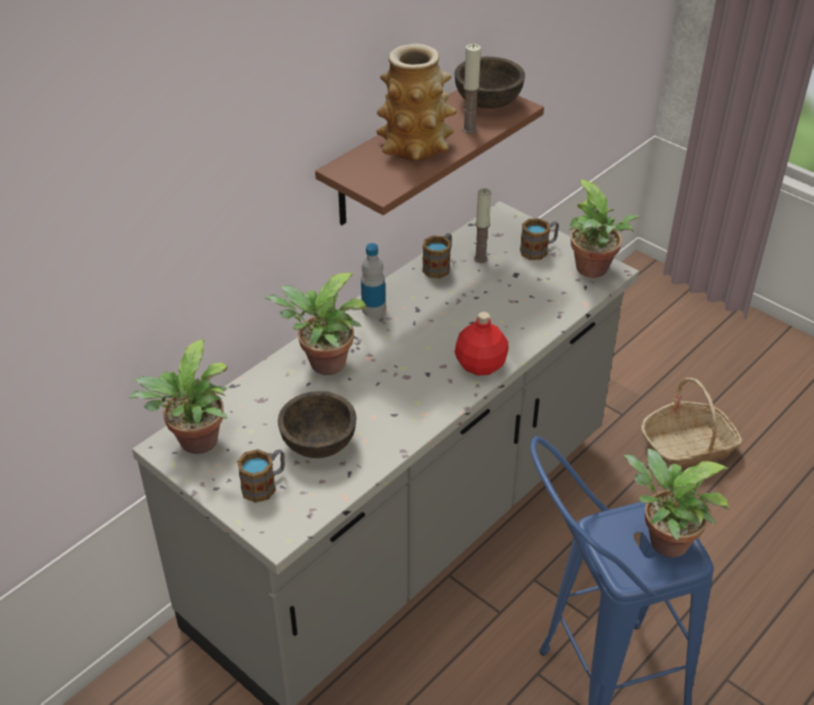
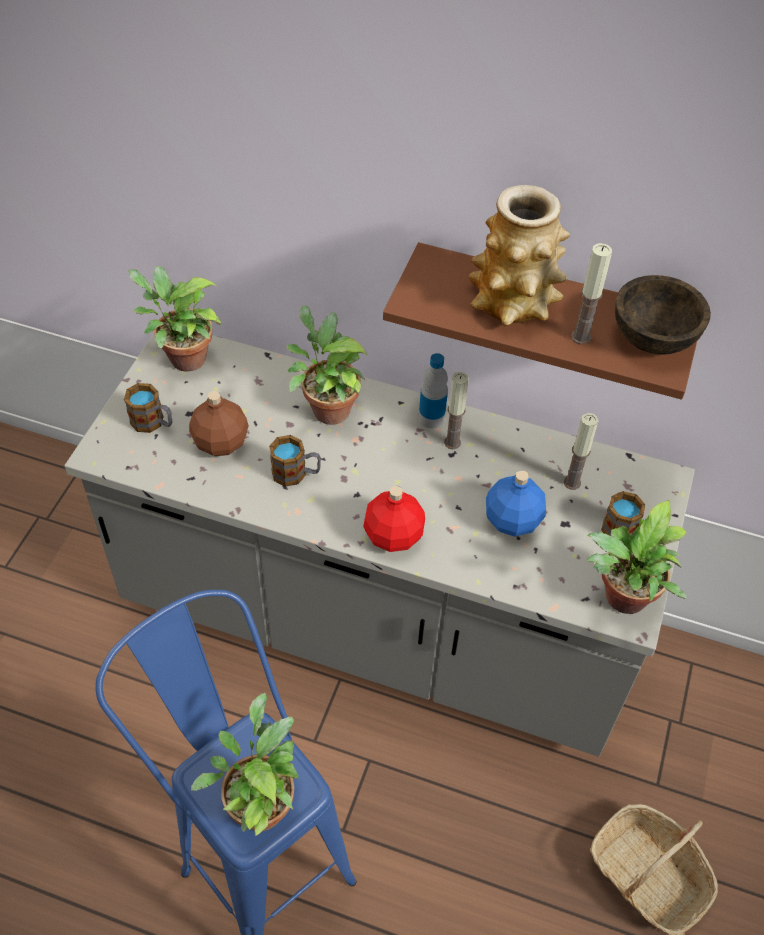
camera: 65 degrees right, 10 degrees up
(318, 443) = (220, 442): brown bowl -> brown bottle
(406, 305) = (452, 442): none -> candle
(439, 266) = (535, 450): mug -> mug (296, 473)
(499, 299) = (512, 521): none -> blue bottle

